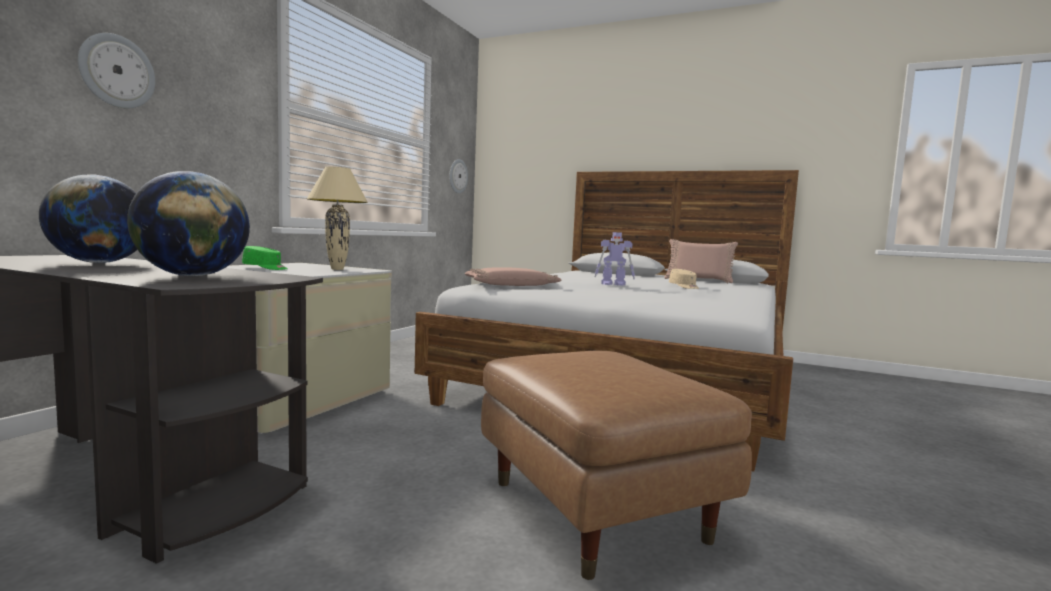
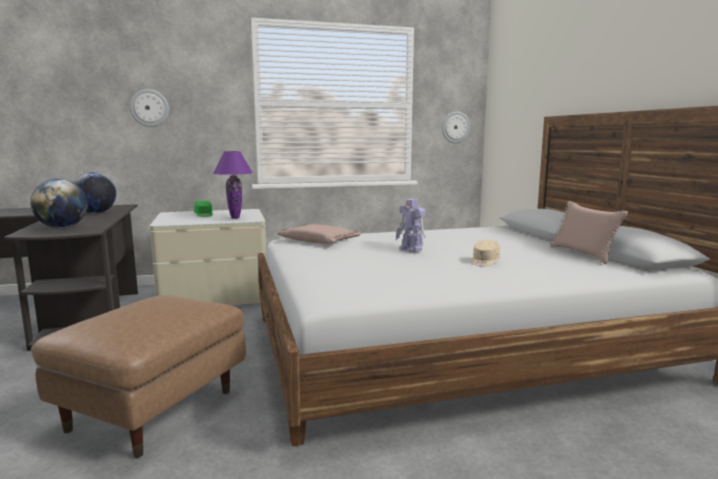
camera: 50 degrees right, 5 degrees up
(336, 269) = (235, 218): beige table lamp -> purple table lamp

